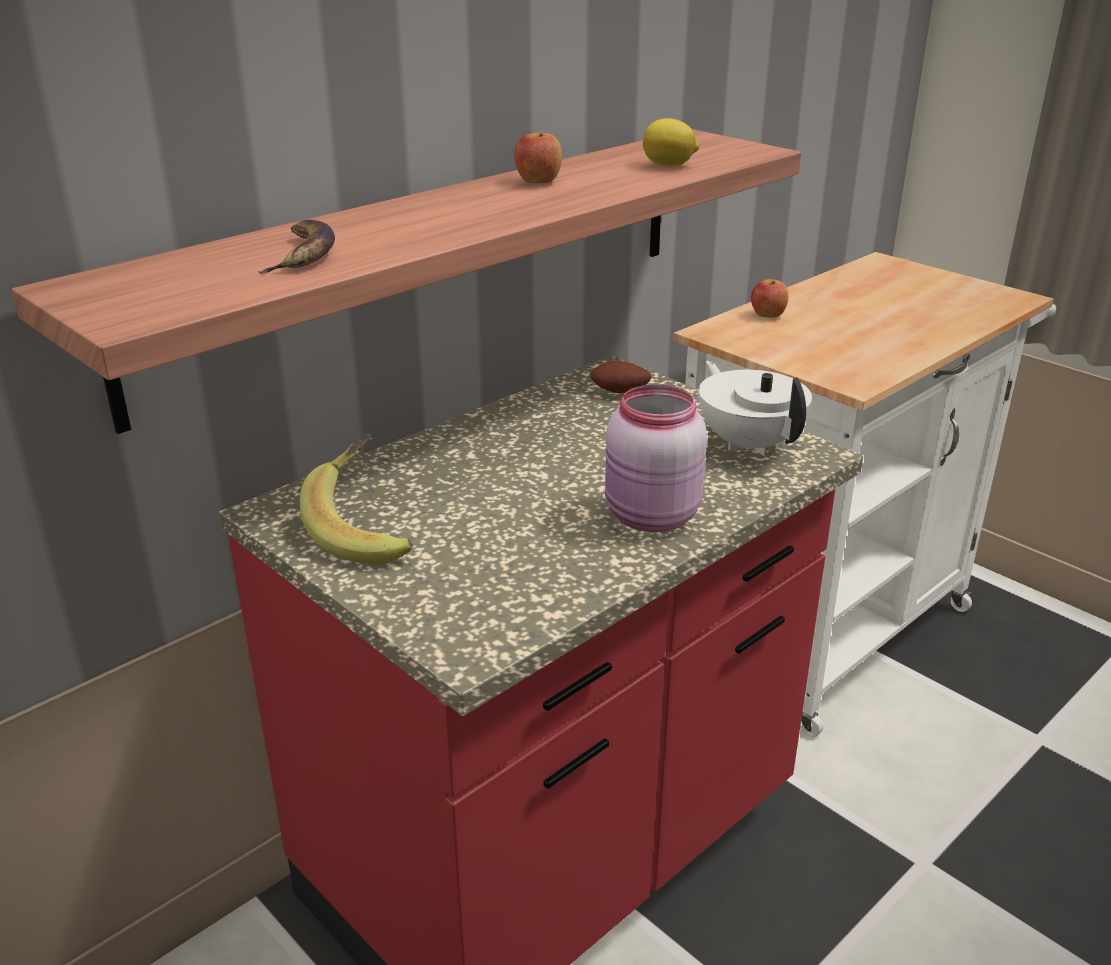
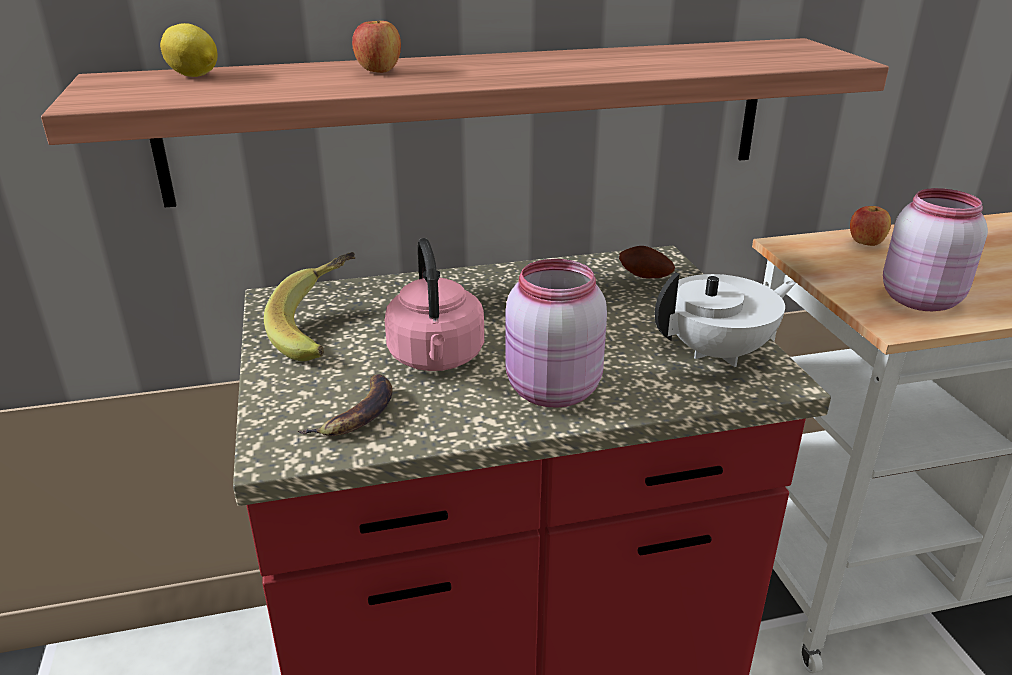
camera: 30 degrees right, 0 degrees up
(302, 254) = (289, 81): banana -> banana (357, 413)
(517, 520) = (437, 359): none -> pink kettle
(538, 182) = (576, 59): apple -> apple (378, 71)
(669, 165) = (723, 61): lemon -> lemon (194, 76)
(749, 443) = (718, 352): white teapot -> white teapot turned 60 degrees clockwise
(850, 356) = (918, 299): none -> pink jar

